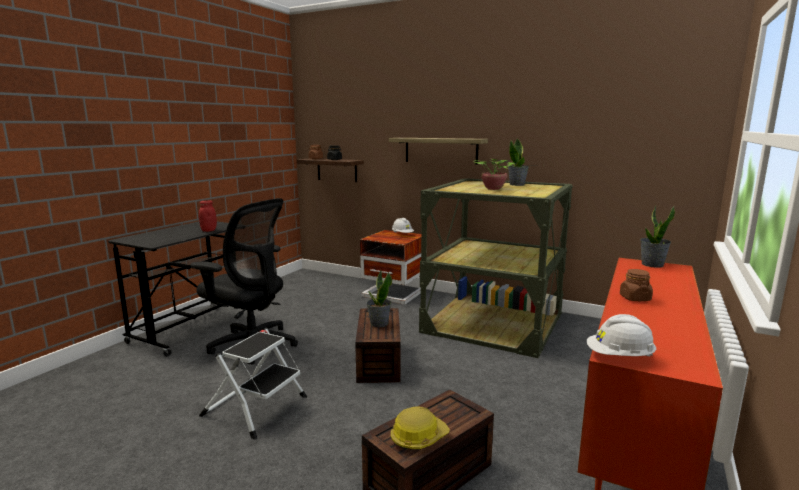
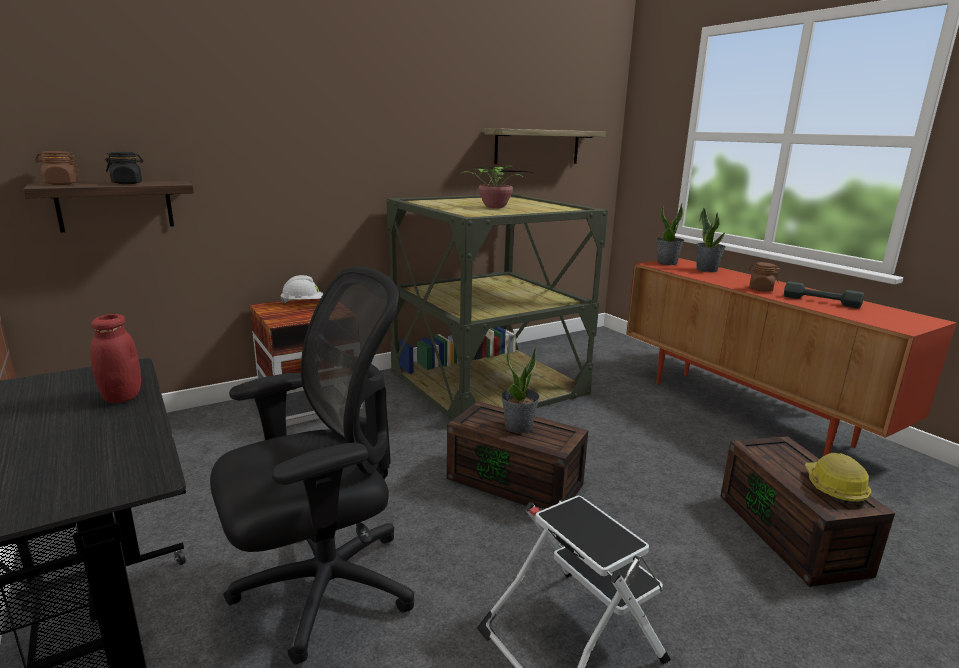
camera: 60 degrees left, 5 degrees up
(441, 150) = (342, 157): shelf -> shelf (537, 147)
(517, 184) = (476, 200): potted plant -> potted plant (706, 270)
(619, 357) = (905, 327): white hard hat -> none
(648, 321) = (821, 301): none -> grey dumbbell

